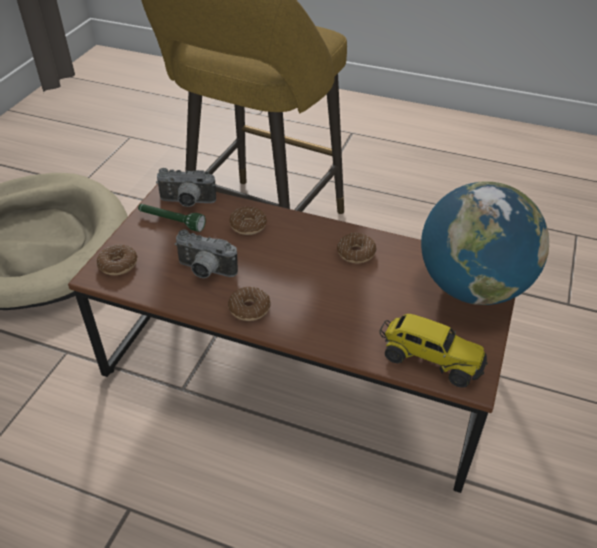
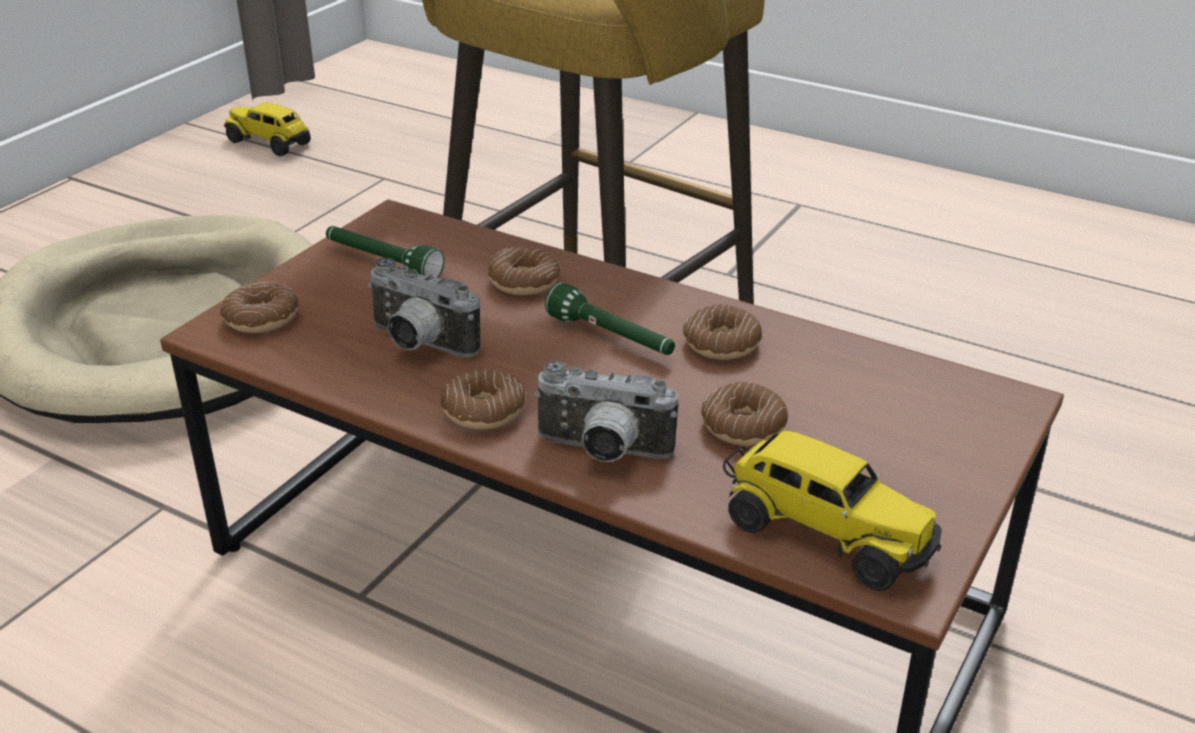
camera: 10 degrees right, 10 degrees down
(60, 119) = (270, 143): none -> toy truck
(187, 203) = (421, 238): camera -> camera (602, 452)
(301, 256) = (611, 338): none -> green flashlight
(378, 301) = (743, 426): none -> donut
(472, 287) = (946, 422): globe -> none

